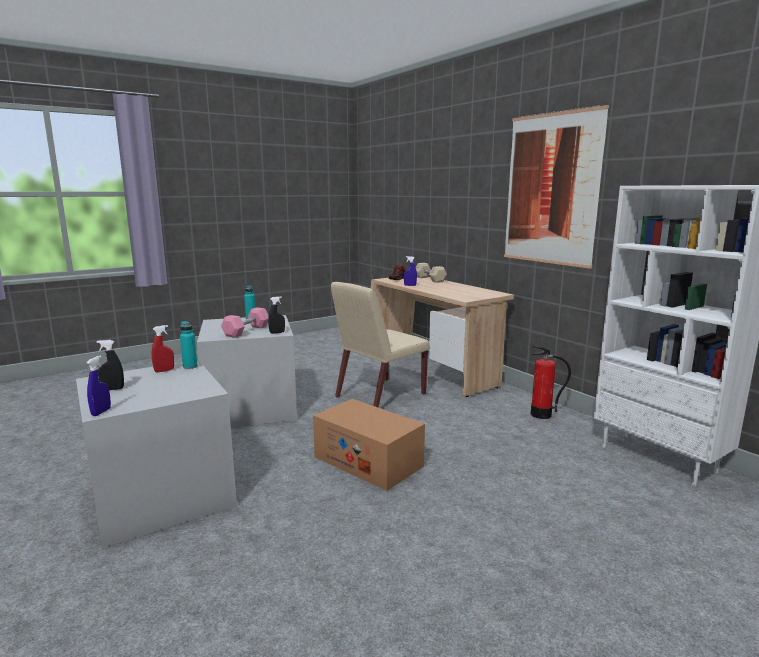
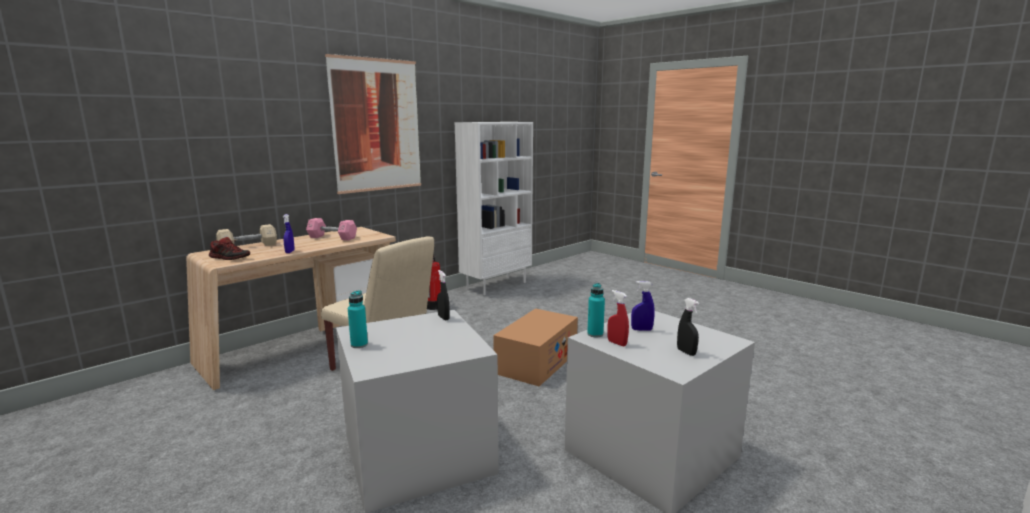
camera: 100 degrees left, 0 degrees up
(101, 412) = (732, 340): blue spray bottle -> blue spray bottle (641, 330)
(246, 331) = (436, 334): pink dumbbell -> pink dumbbell (332, 237)

